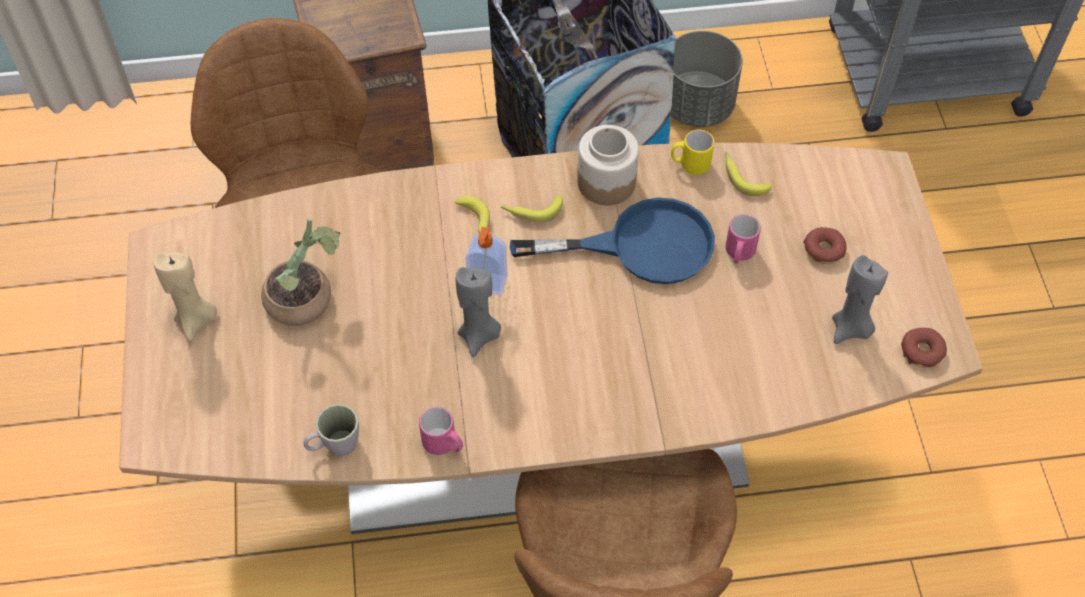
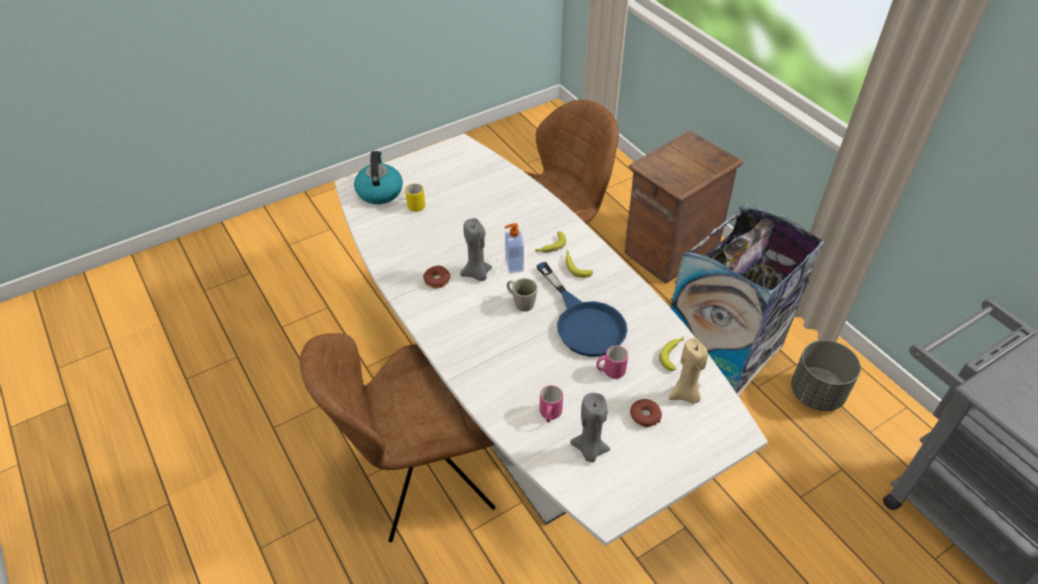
camera: 65 degrees right, 10 degrees down
(196, 320) = (426, 172): beige candle -> beige candle (685, 395)
(198, 405) = (379, 191): none -> kettle
(307, 299) = (461, 203): potted plant -> none
(334, 446) = (380, 245): grey mug -> grey mug (520, 302)
(444, 445) = (401, 285): pink mug -> pink mug (550, 415)
(543, 438) = (519, 404): brown dining table -> white dining table
(606, 182) = (620, 291): jar -> none
(690, 164) = (663, 325): yellow mug -> yellow mug (415, 204)
(922, 351) = (597, 498): donut -> donut (437, 280)

